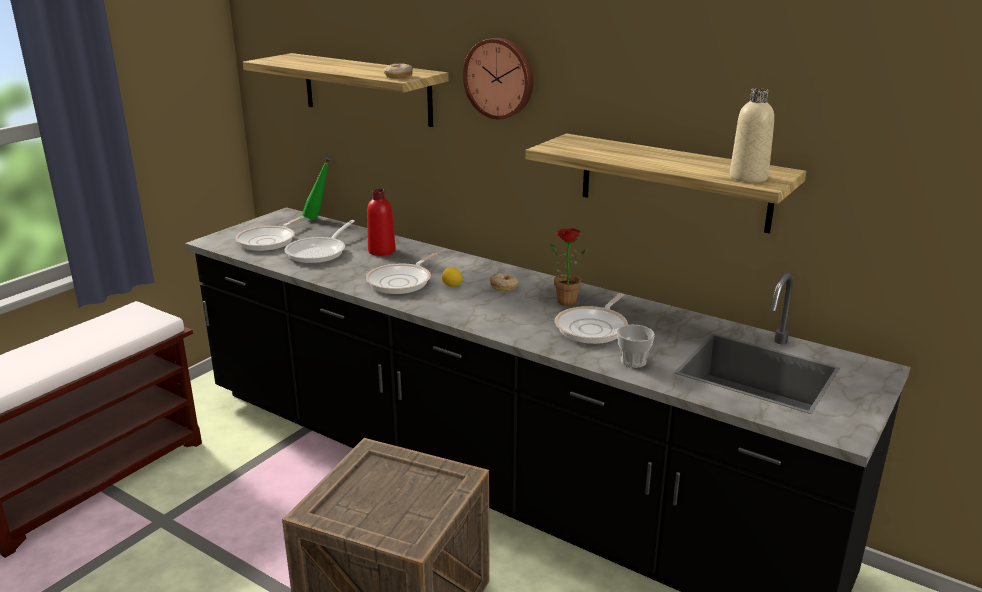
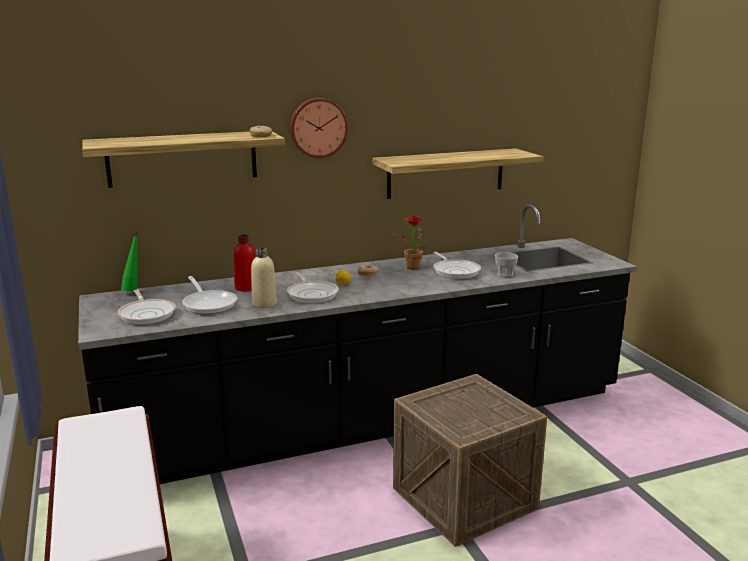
camera: 55 degrees left, 5 degrees down
(748, 177) = (514, 154): beige bottle -> beige bottle (264, 304)

